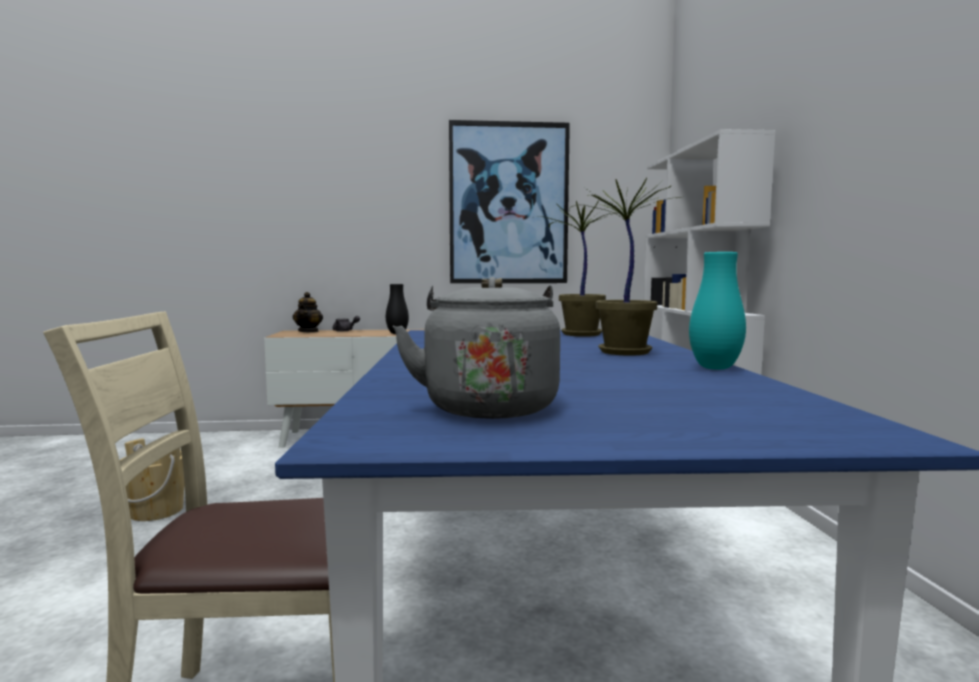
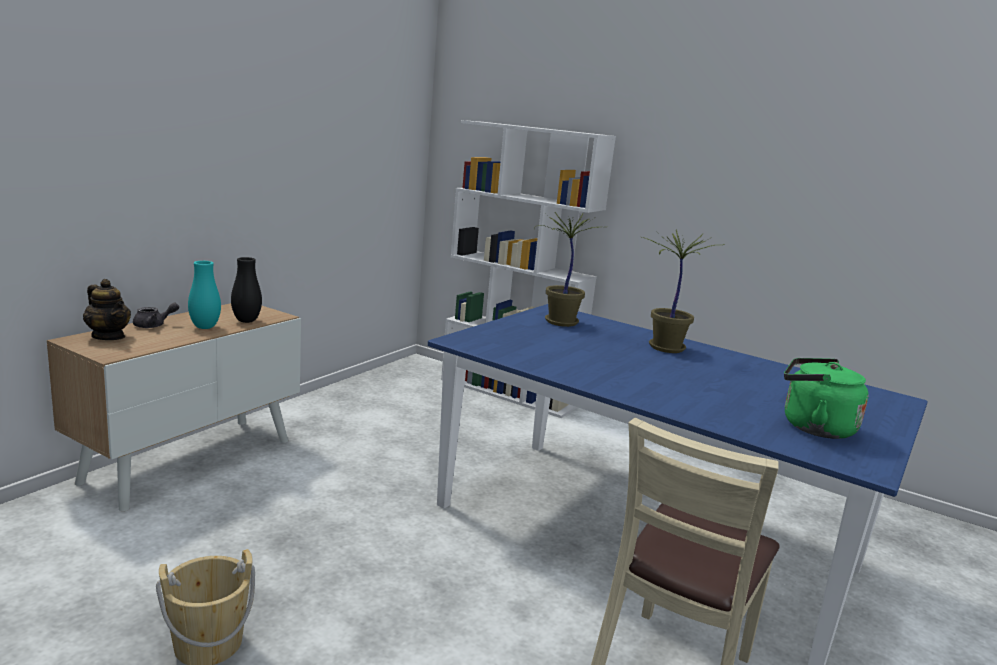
camera: 55 degrees left, 10 degrees up
(488, 406) = (812, 427): grey kettle -> green kettle
(508, 204) = (312, 140): picture -> none
(715, 368) = (744, 358): turquoise vase -> turquoise vase (205, 327)

